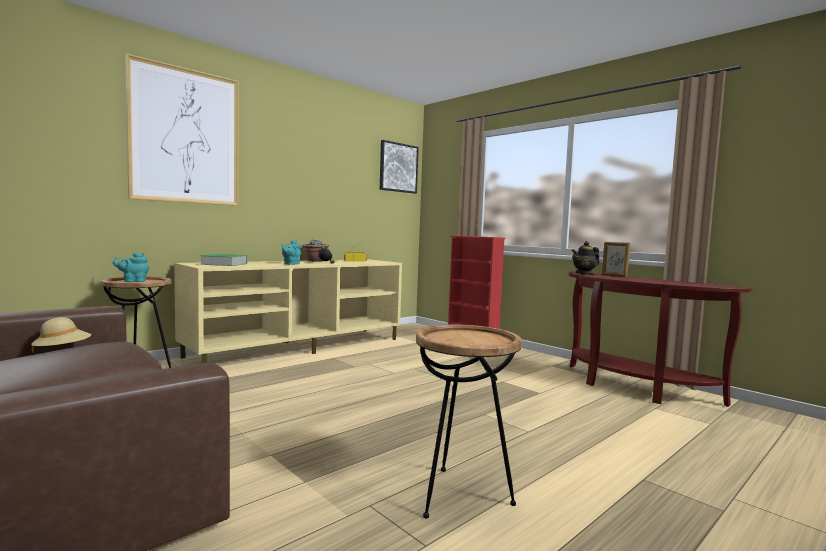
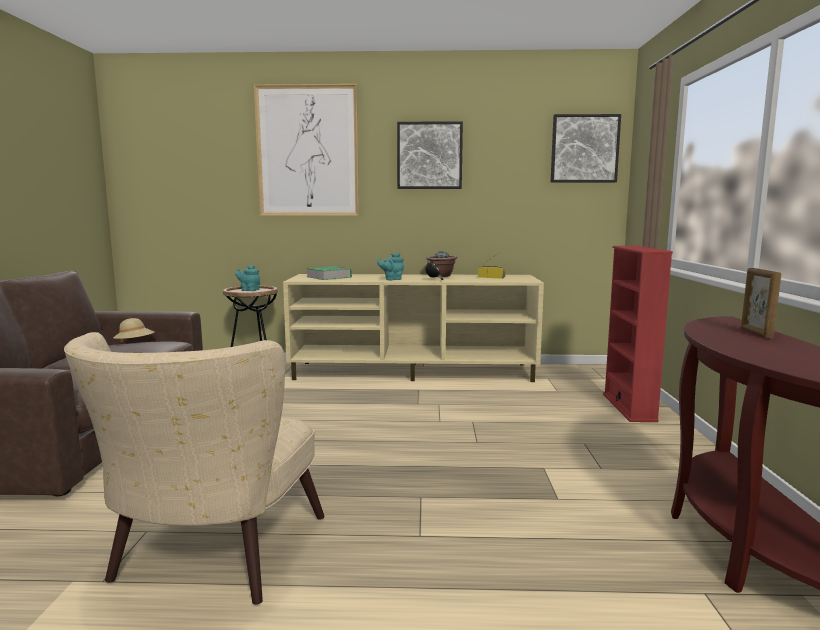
camera: 45 degrees right, 5 degrees up
(298, 157) = (429, 156): none -> picture
(460, 495) = (209, 560): brown side table -> beige armchair
(584, 273) = (714, 323): teapot -> none

